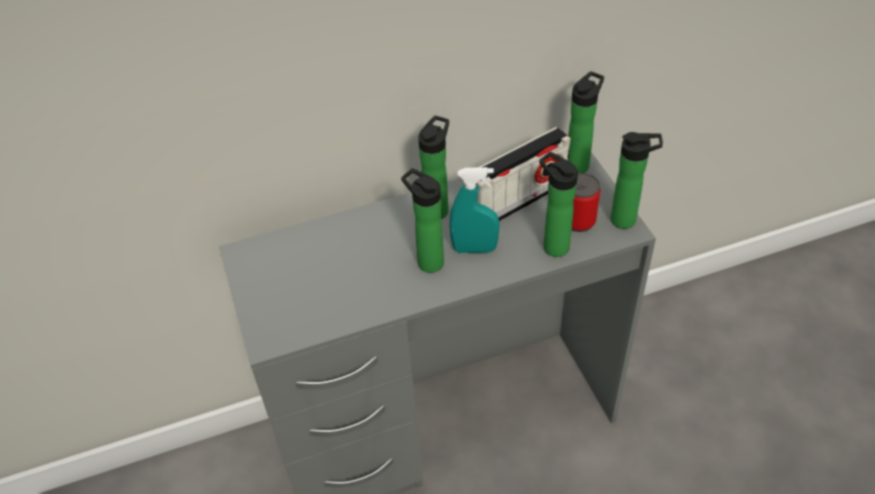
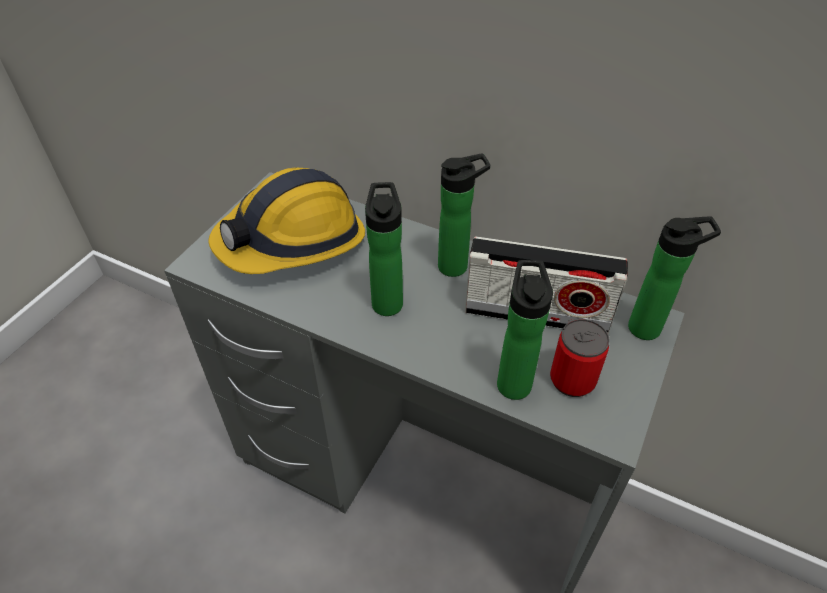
camera: 45 degrees right, 0 degrees up
(313, 275) = (293, 241): none -> hard hat
(474, 249) = (439, 323): turquoise spray bottle -> none
(627, 220) = (626, 422): bottle -> none

